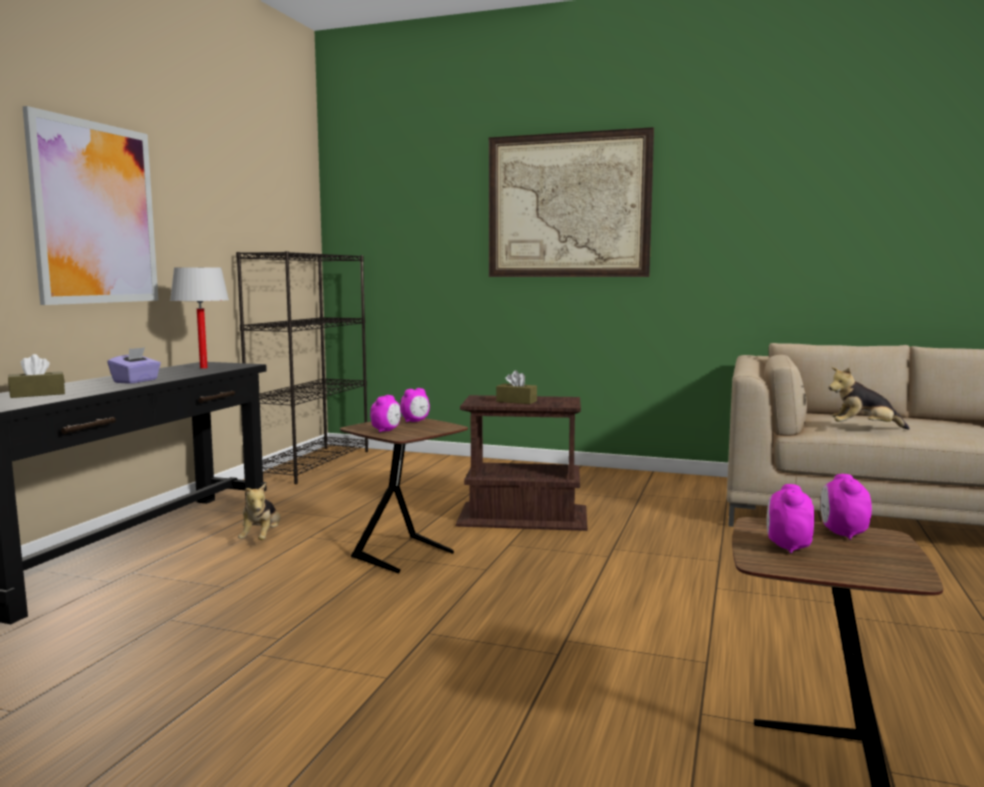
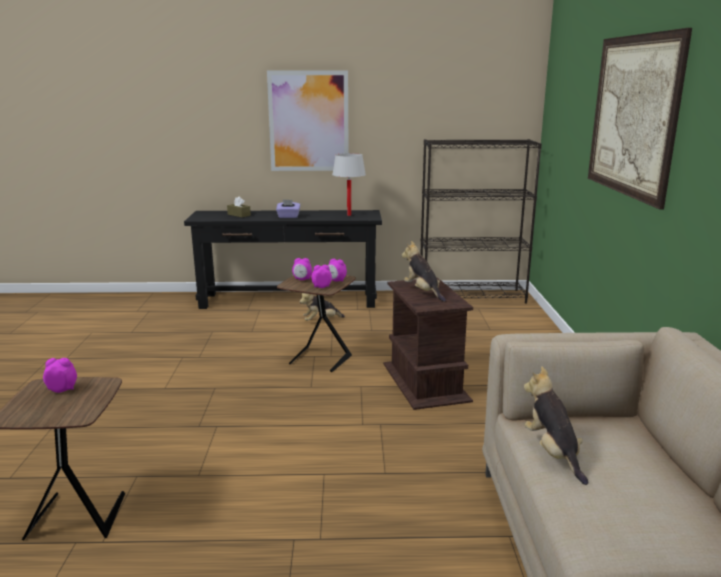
camera: 70 degrees right, 10 degrees up
(516, 401) = (423, 292): brown tissue box -> plush toy
(842, 534) = (84, 404): alarm clock -> alarm clock (321, 287)

